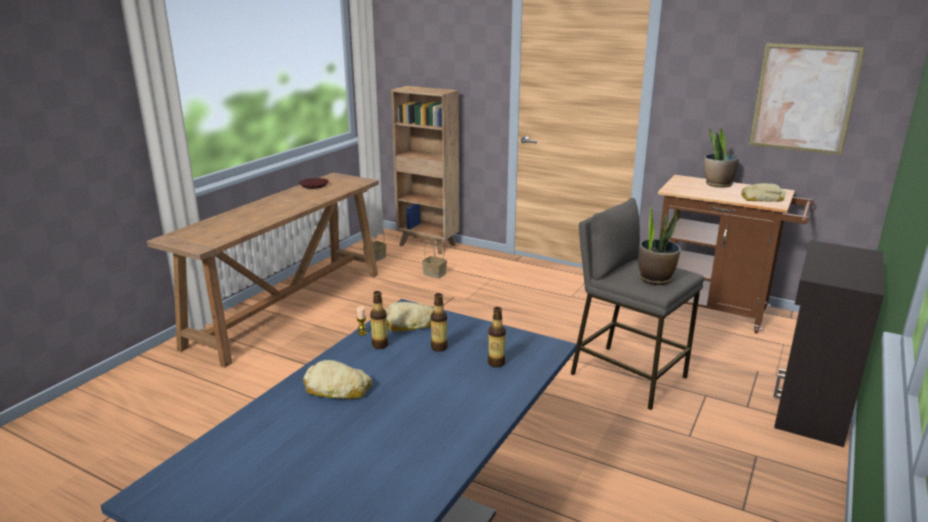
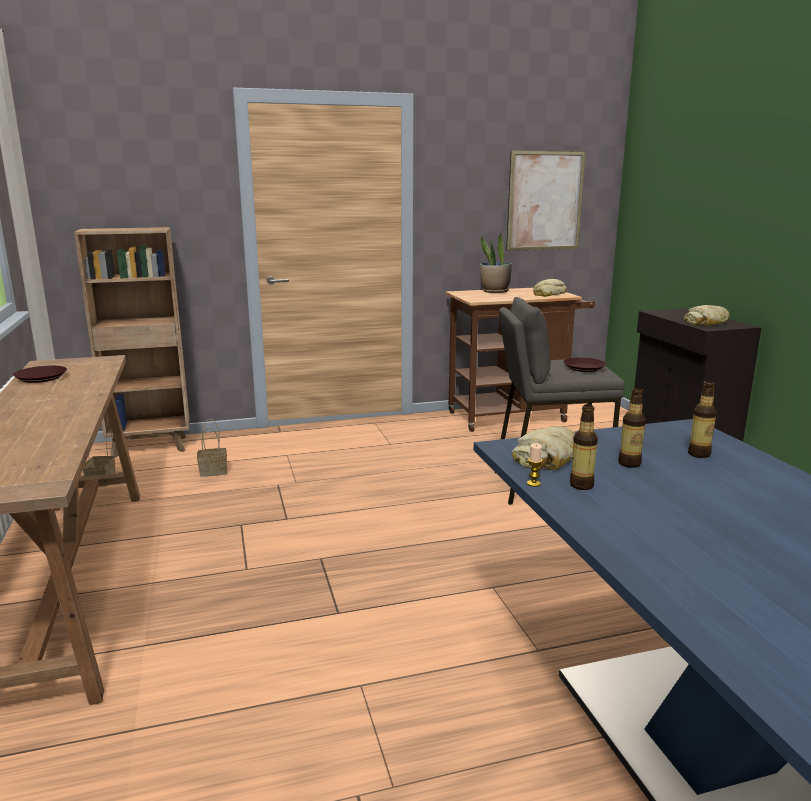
camera: 45 degrees left, 5 degrees down
(337, 388) = (668, 539): bread -> bread (707, 322)
(655, 279) = (584, 368): potted plant -> brown plate

